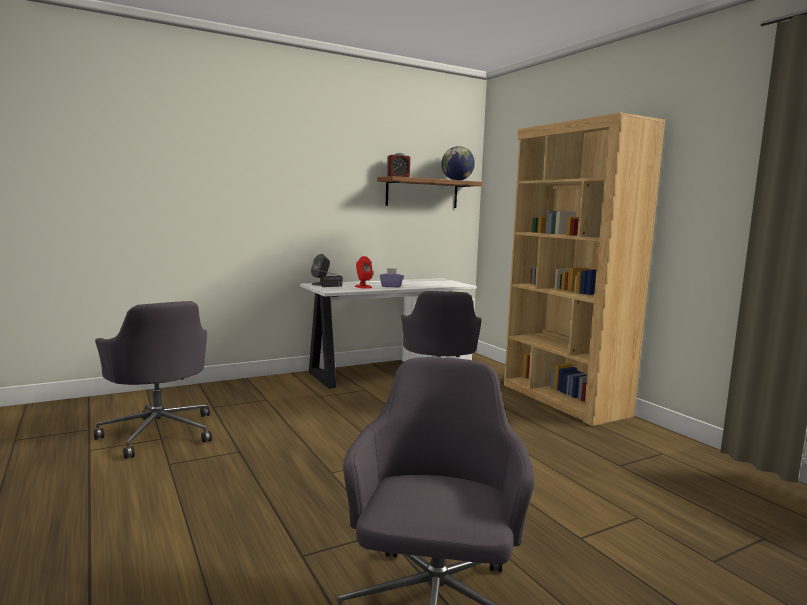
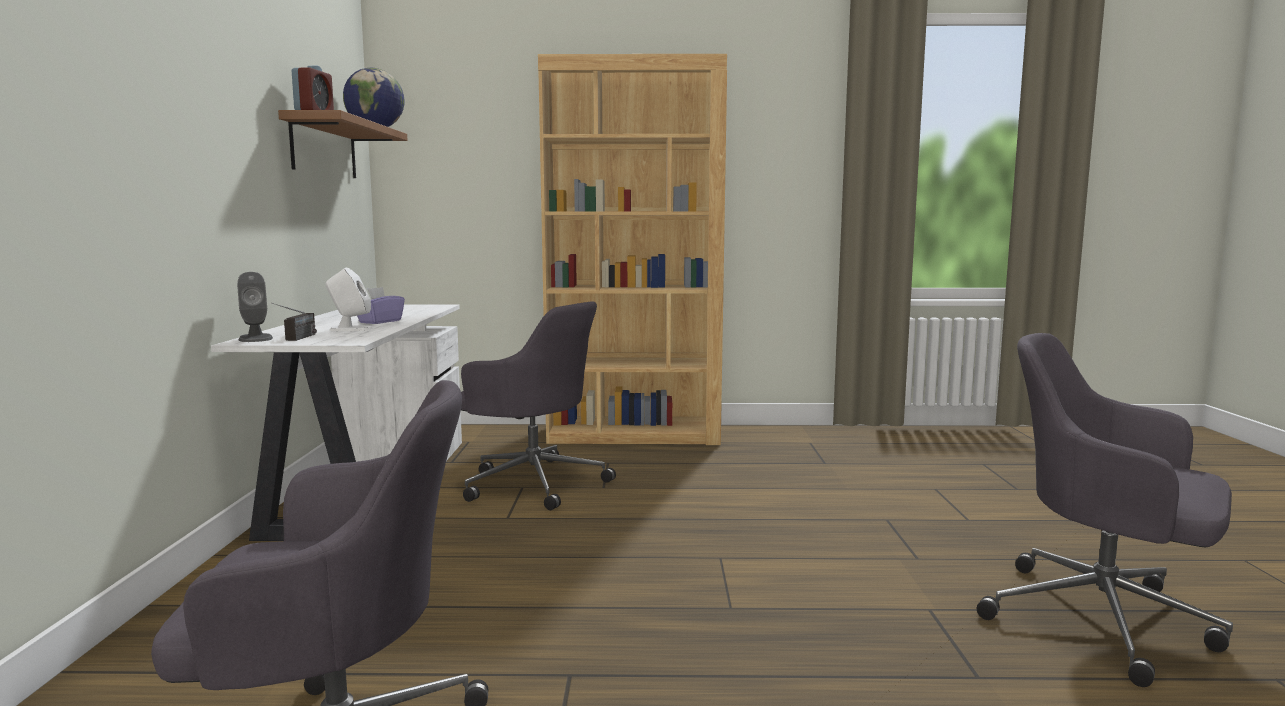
camera: 60 degrees left, 0 degrees up
(363, 287) = (350, 329): red speaker -> white speaker

